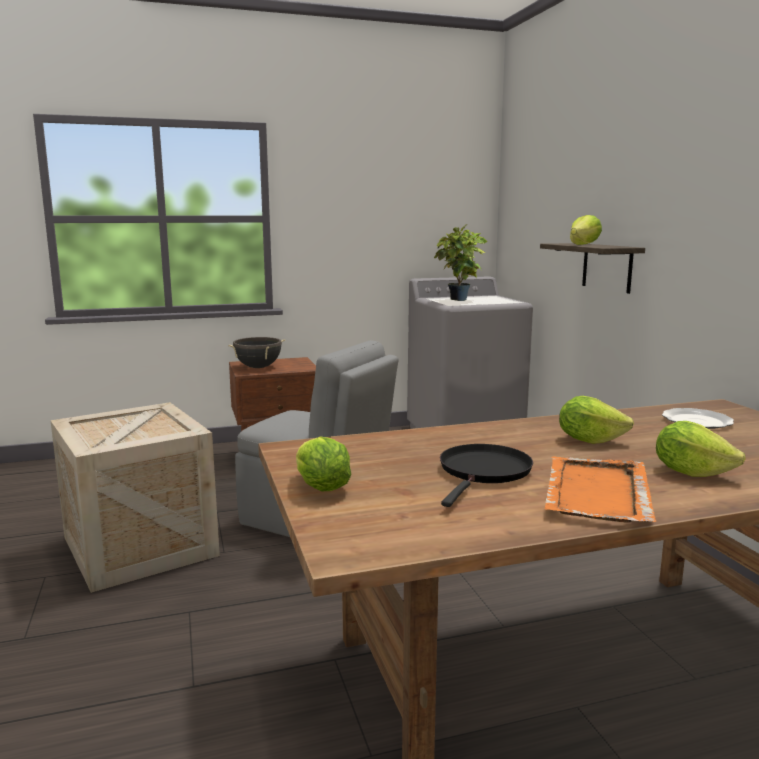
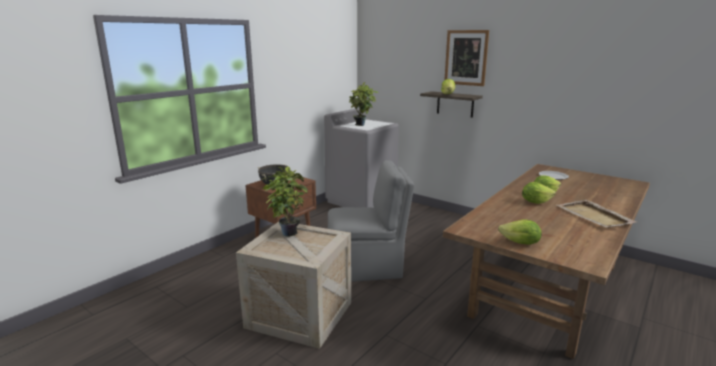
camera: 35 degrees left, 5 degrees up
(147, 415) = (287, 232): none -> potted plant
(483, 472) = (549, 218): black frying pan -> none
(596, 493) = (594, 216): orange tray -> beige tray
(624, 173) = (466, 57): none -> picture
(691, 472) = (597, 199): lettuce -> lettuce (535, 202)

